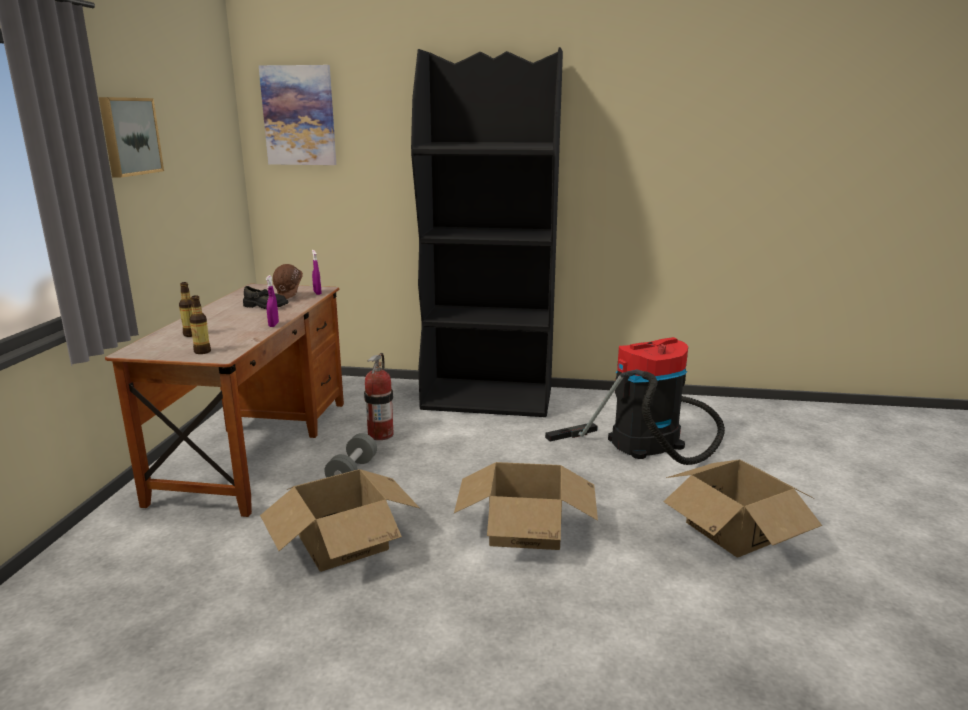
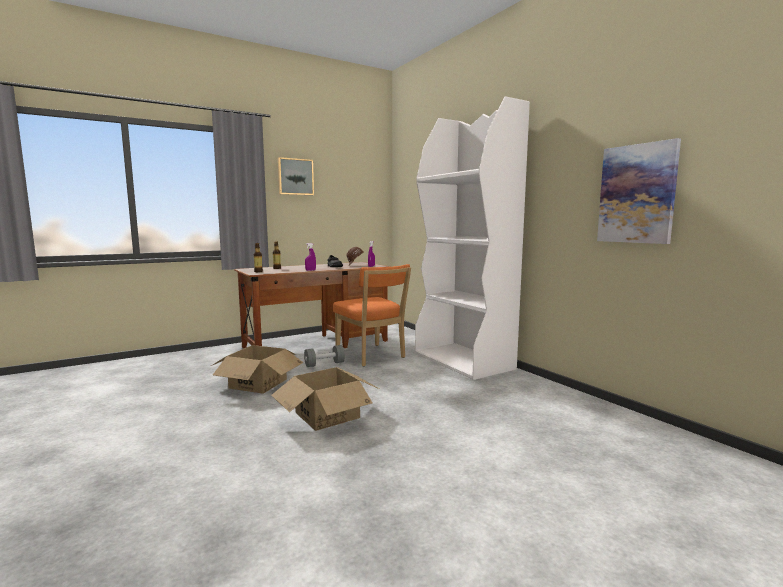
camera: 50 degrees right, 10 degrees down
(299, 116) = (411, 171): picture -> picture (637, 194)
(380, 434) = (372, 356): fire extinguisher -> orange chair
(488, 399) = (464, 361): black bookcase -> white bookcase
(651, 441) = (511, 416): vacuum cleaner -> none
(734, 530) = (430, 482): cardboard box -> none

